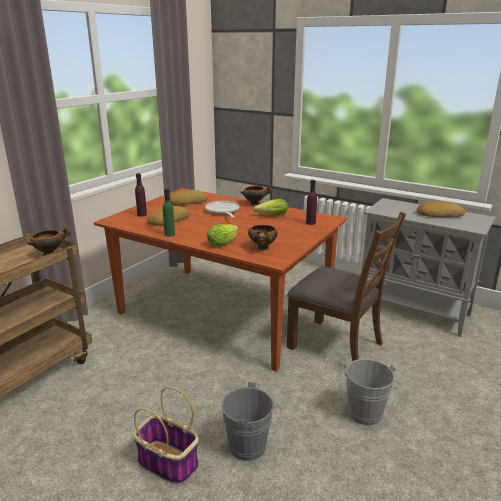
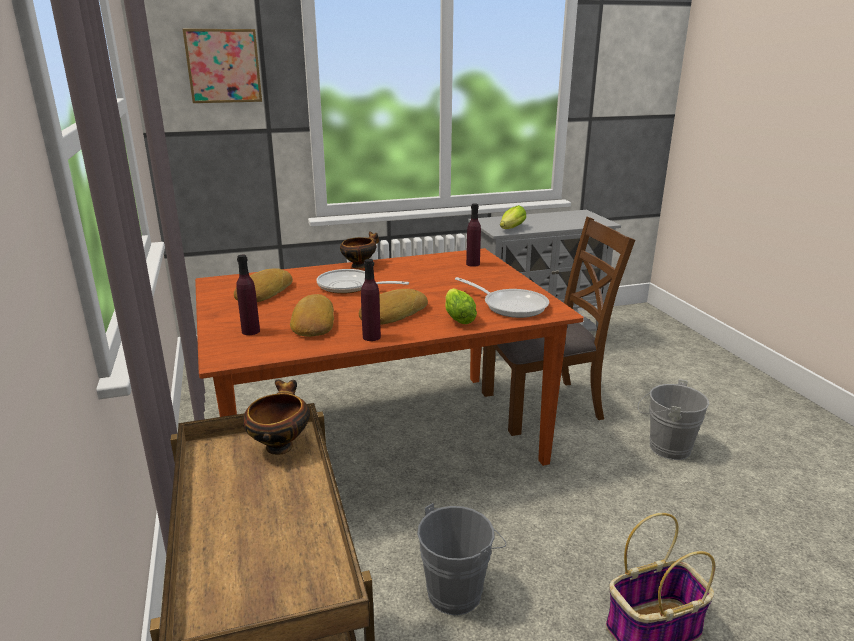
camera: 50 degrees left, 0 degrees up
(169, 234) = (371, 337): green bottle -> purple bottle
(252, 72) = (223, 66): none -> picture
(252, 447) = (670, 545): grey bucket -> grey bucket (459, 590)
(263, 248) = (510, 305): bowl -> frying pan
(270, 216) = (414, 272): lettuce -> lettuce (510, 229)
(439, 214) = (550, 219): bread -> bread (392, 313)

